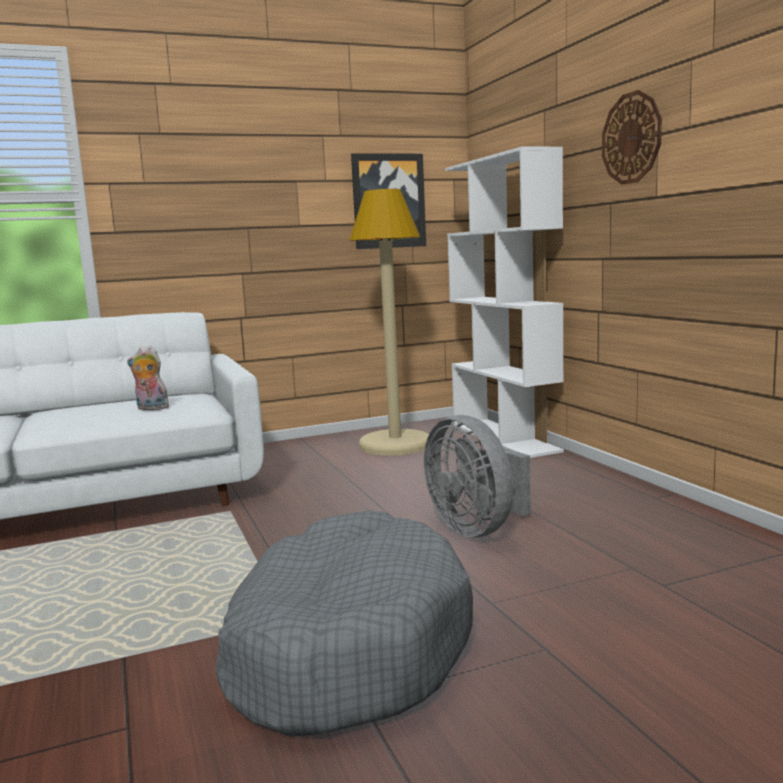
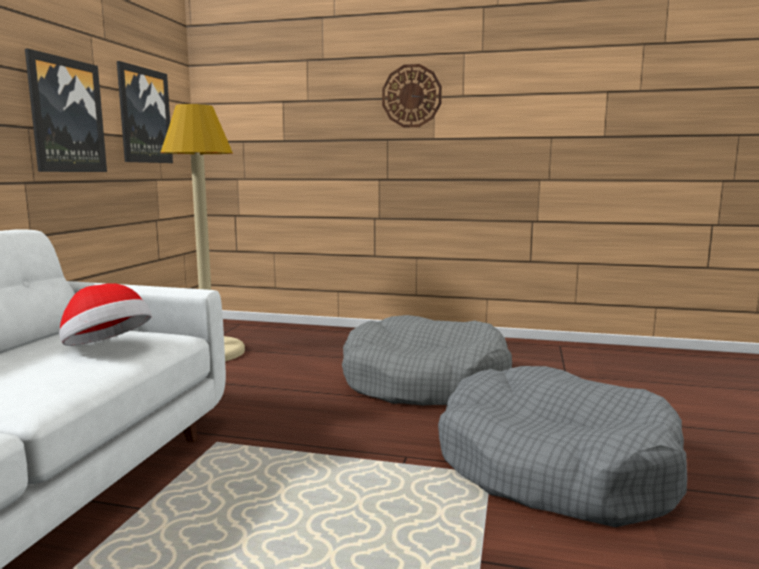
camera: 55 degrees left, 0 degrees up
(150, 408) = (107, 348): plush toy -> hat
(287, 213) = (66, 115): none -> picture
(477, 528) = (425, 383): grey fan -> grey dog bed
(505, 438) = (280, 328): white bookcase -> none

